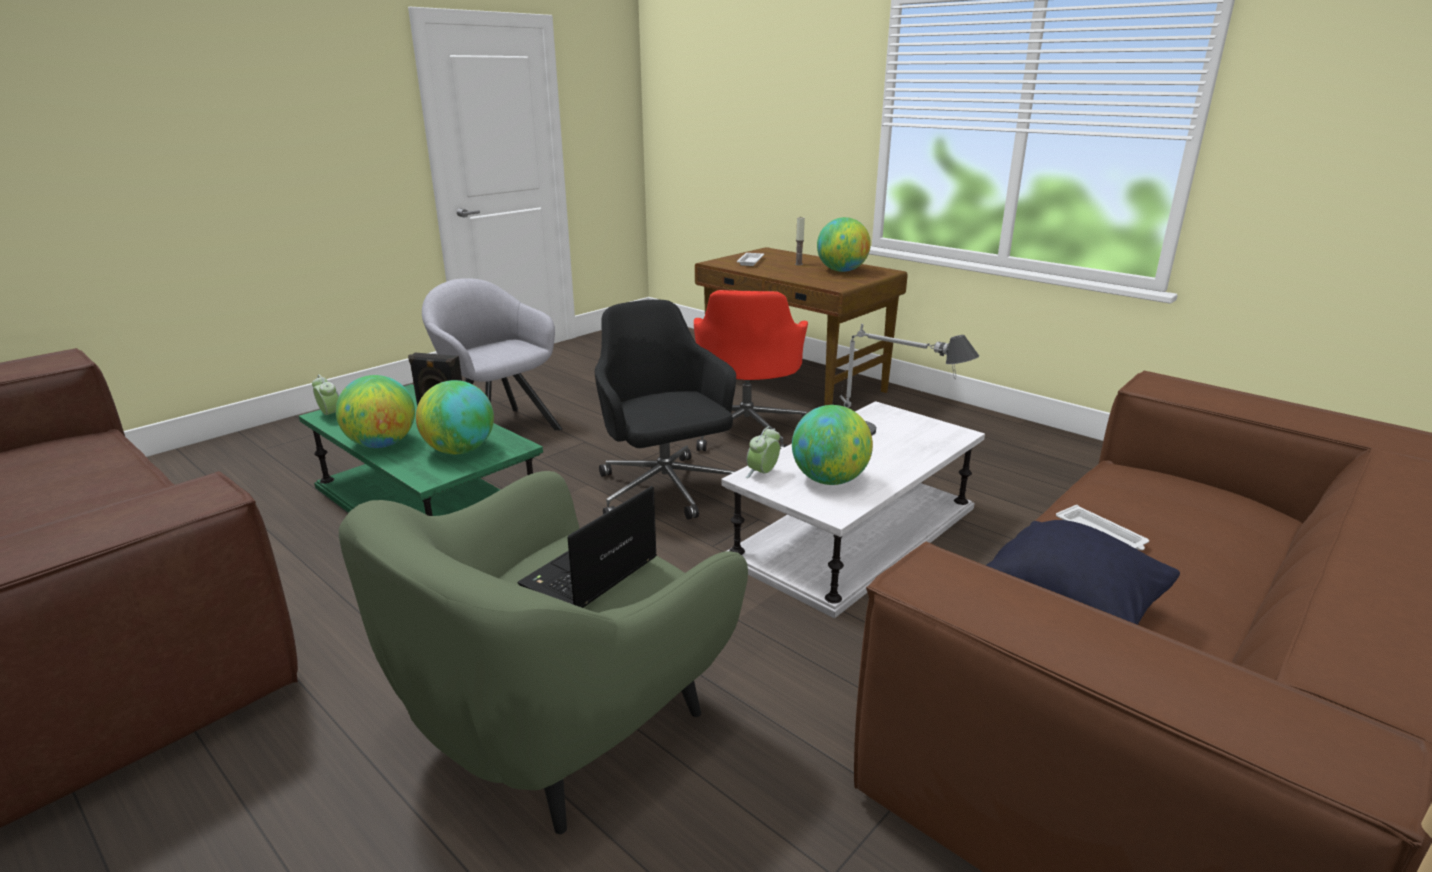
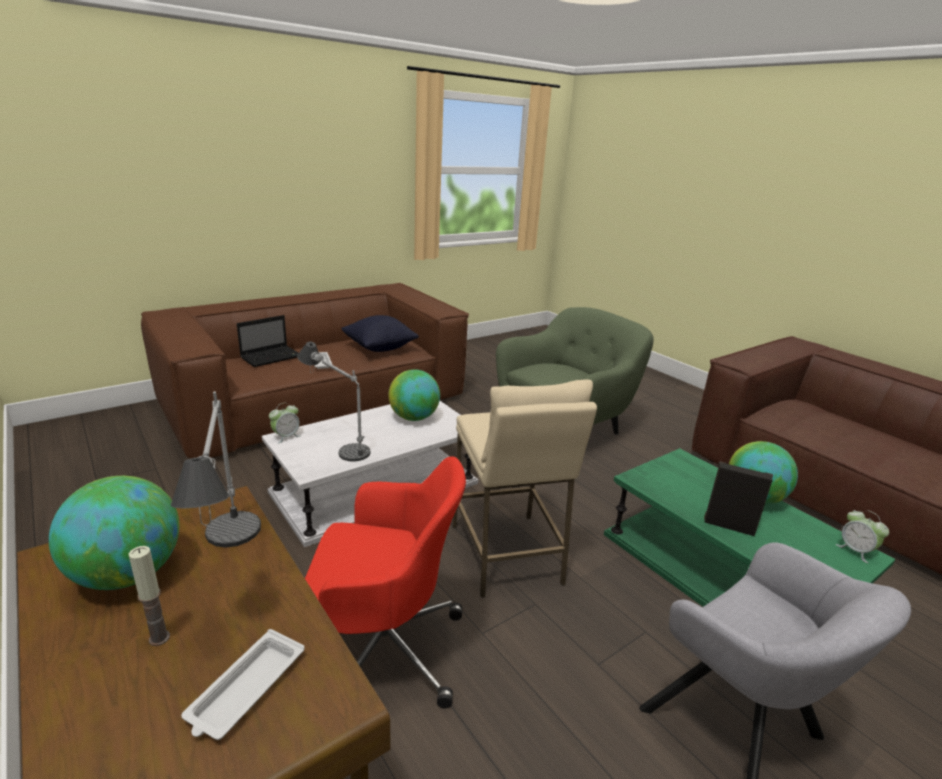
camera: 170 degrees left, 0 degrees up
(460, 450) = (679, 480): globe -> none
(588, 575) = (559, 372): laptop -> laptop (272, 357)
(665, 491) = (506, 554): black office chair -> beige stool
(747, 431) = (382, 648): red office chair -> red office chair turned 75 degrees clockwise
(762, 473) = (453, 428): alarm clock -> alarm clock (286, 437)
(799, 275) = (229, 567): none -> table lamp

